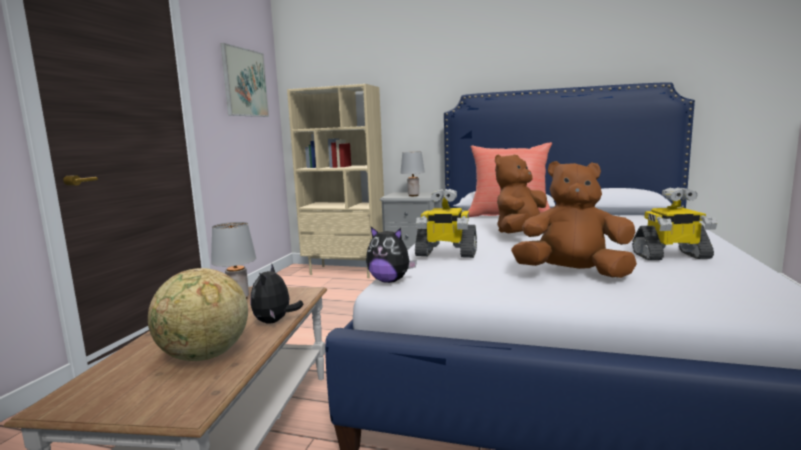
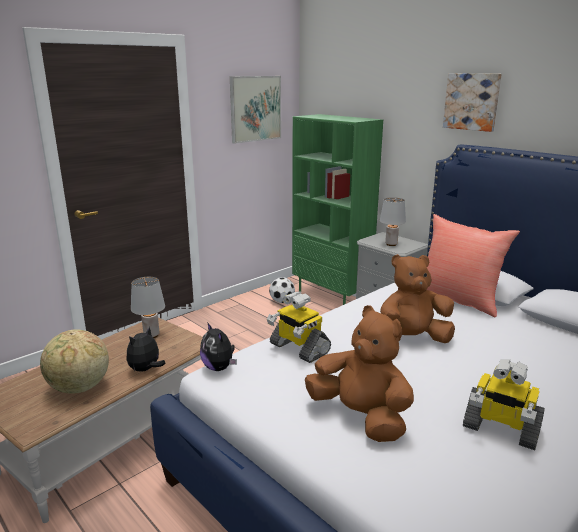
camera: 30 degrees right, 10 degrees up
(299, 284) = (281, 301): none -> football
(345, 271) = (331, 297): beige bookcase -> green bookcase
(464, 60) = (472, 101): none -> picture

